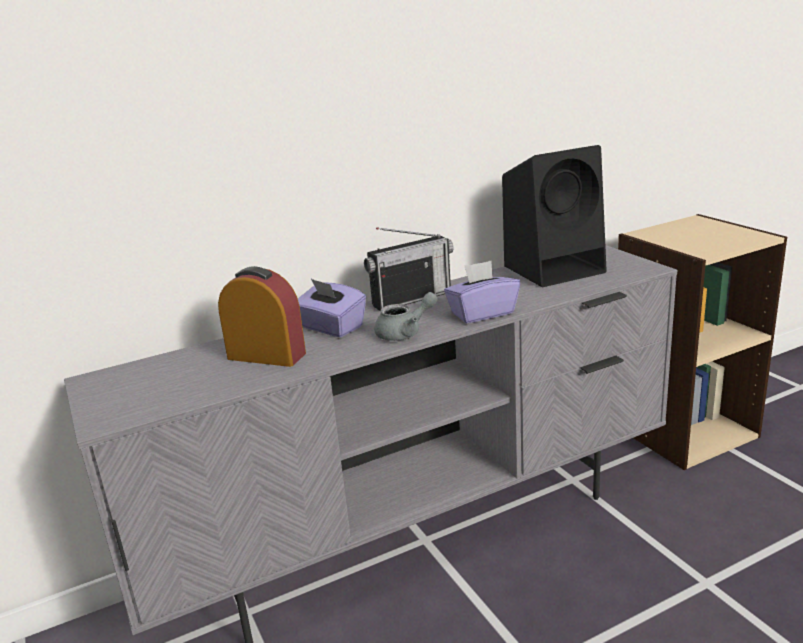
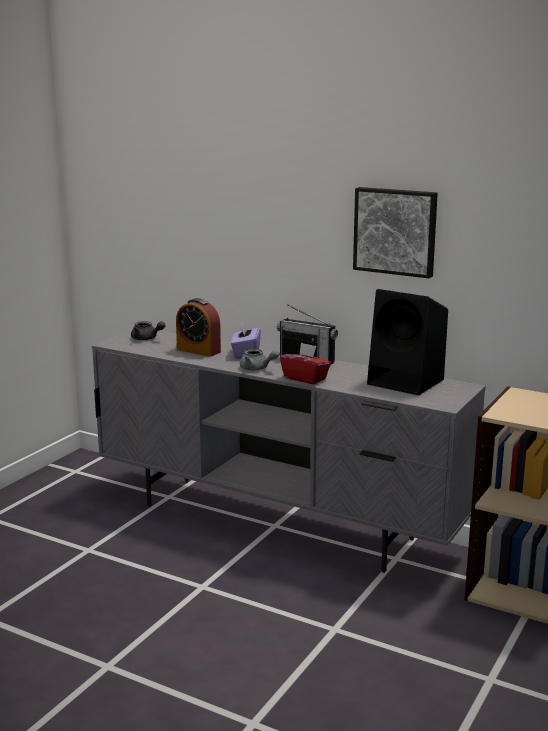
camera: 55 degrees right, 5 degrees down
(138, 384) = (146, 339): none -> grey teapot
(266, 356) = (198, 351): alarm clock -> alarm clock turned 135 degrees clockwise
(482, 313) = (305, 378): purple tissue box -> red tissue box
(484, 81) = (395, 231): none -> picture

